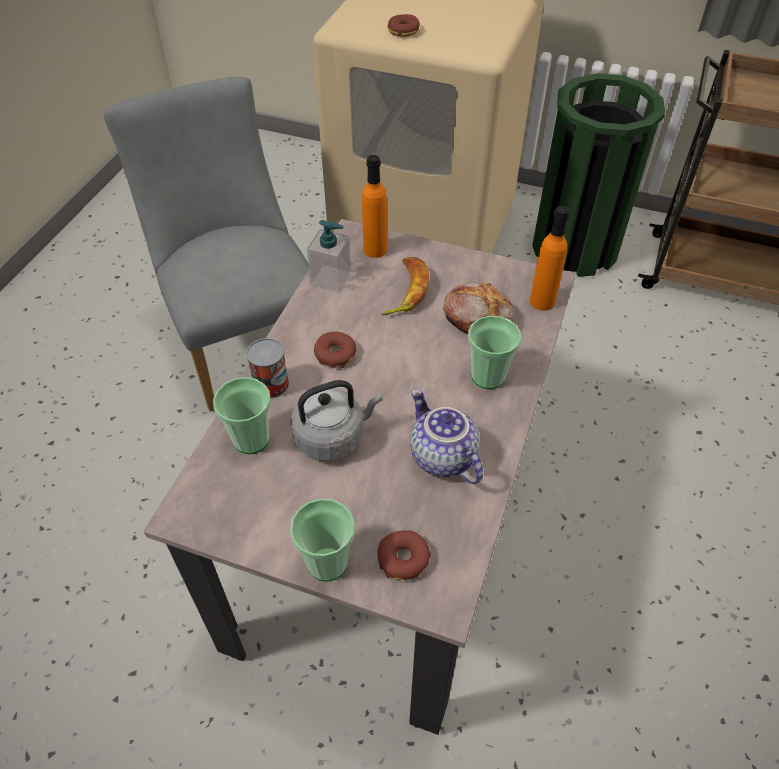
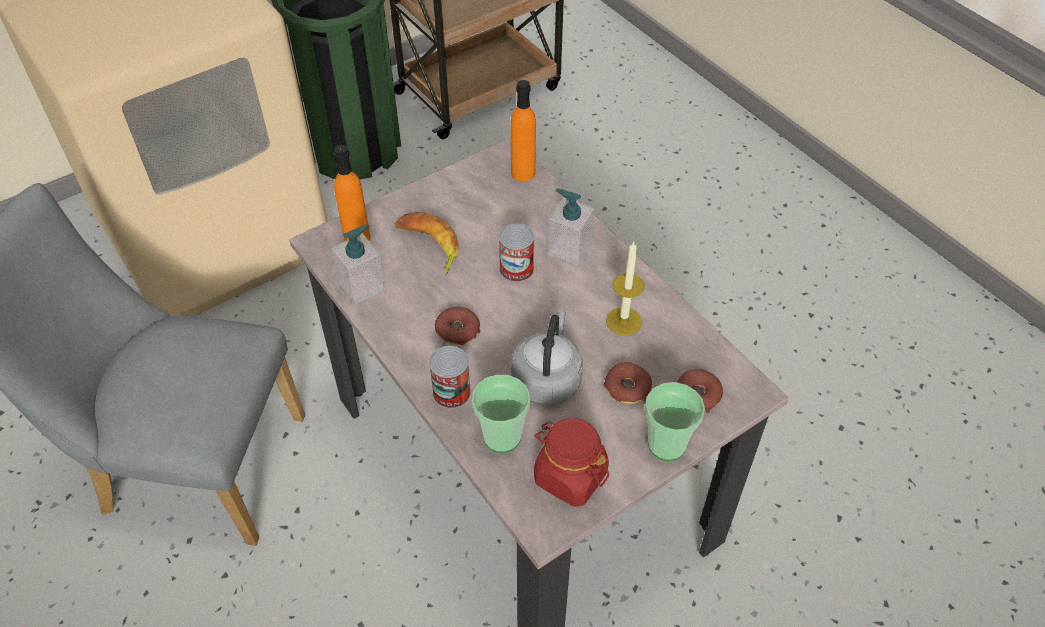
camera: 55 degrees left, 0 degrees up
(242, 507) = (569, 476): none -> red jar
(403, 31) = (146, 36): donut -> donut (627, 388)
(431, 355) = (516, 269): none -> can
(441, 457) = (623, 321): teapot -> candle
(478, 317) = (502, 218): bread -> none
(488, 376) = (569, 249): cup -> soap dispenser

